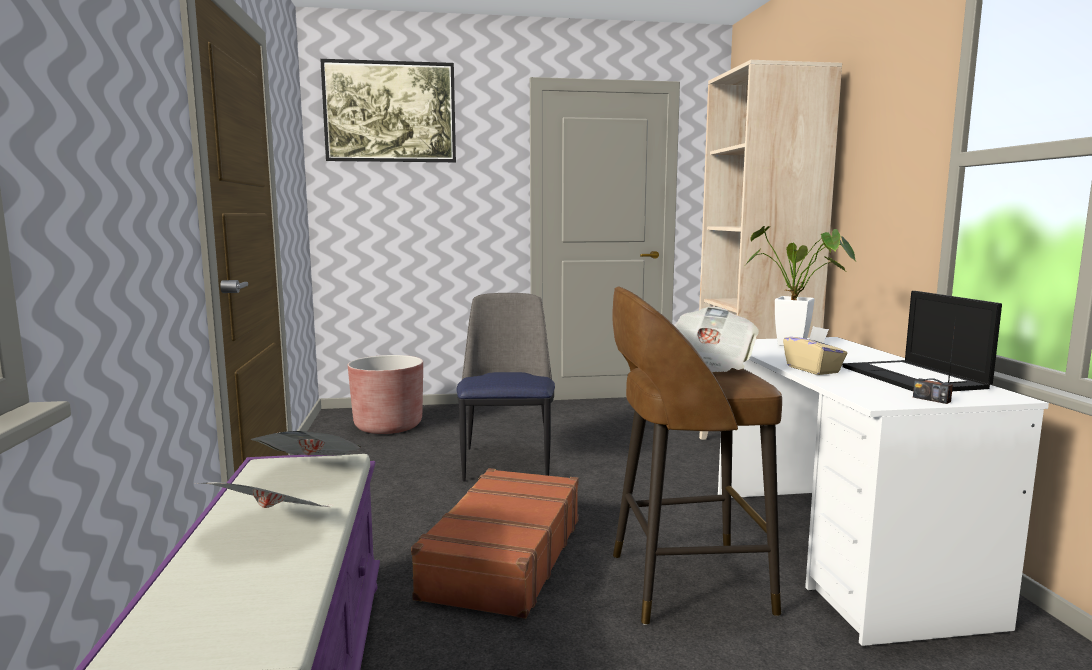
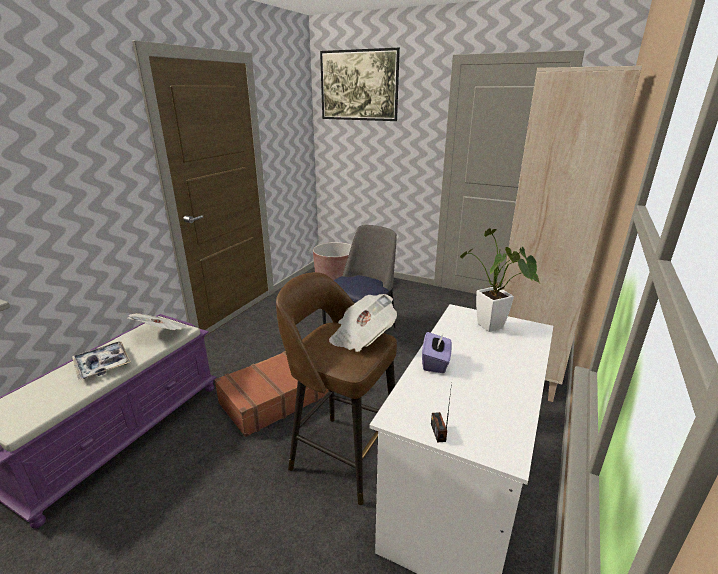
camera: 35 degrees right, 15 degrees up
(274, 528) = (103, 364): newspaper -> tray
(813, 369) = (435, 363): beige tissue box -> purple tissue box
(915, 377) = (490, 401): laptop -> none

